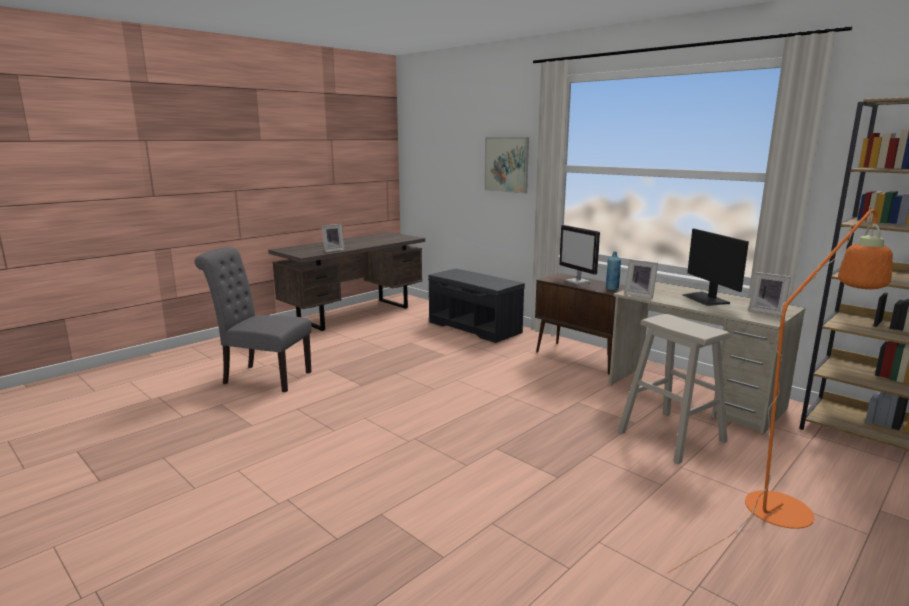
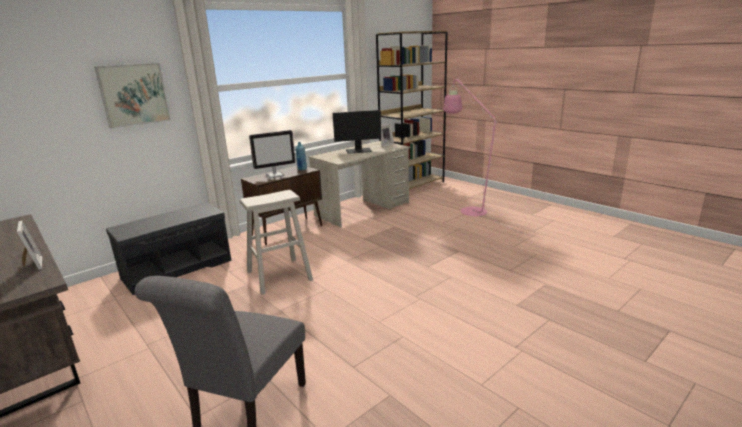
camera: 85 degrees left, 5 degrees up
(640, 295) = (345, 160): picture frame -> none
(671, 436) = (411, 220): beige stool -> beige stool (279, 276)
(787, 503) = (468, 209): orange floor lamp -> pink floor lamp

